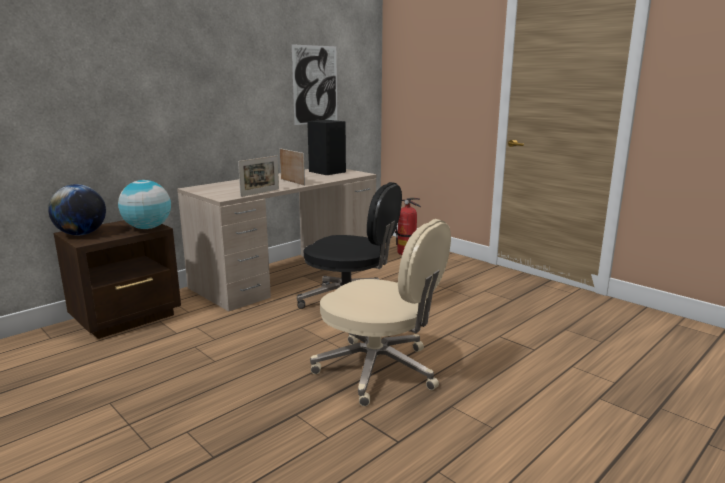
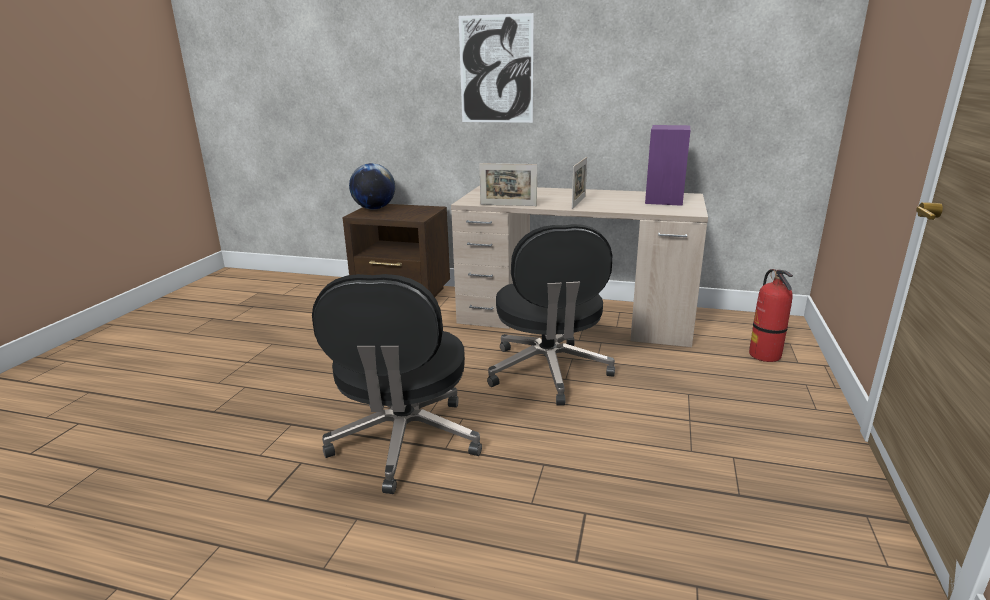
camera: 60 degrees right, 5 degrees up
(148, 228) = (413, 216): globe -> none
(315, 85) = (696, 73): picture -> picture (496, 70)
(327, 172) = (664, 200): black speaker -> purple speaker
(379, 370) = (404, 442): beige office chair -> black office chair

